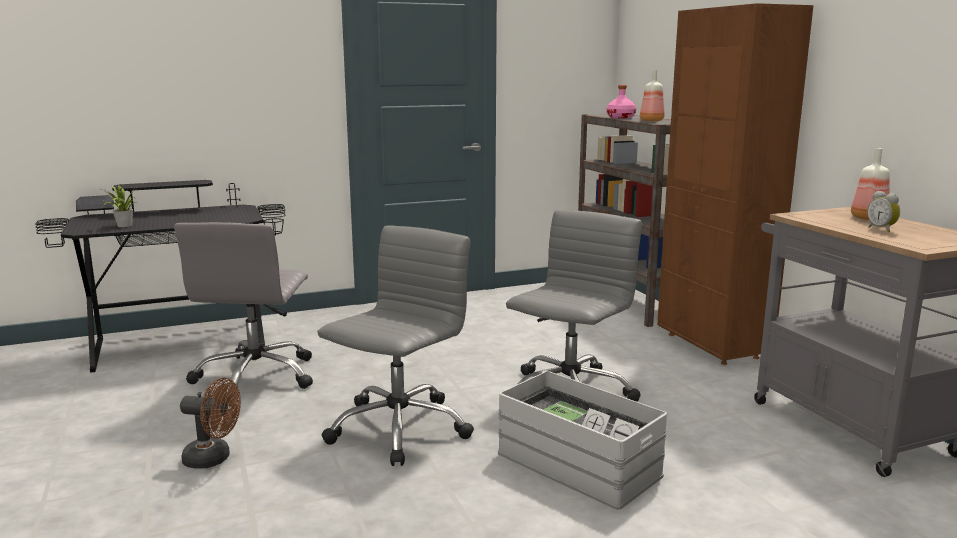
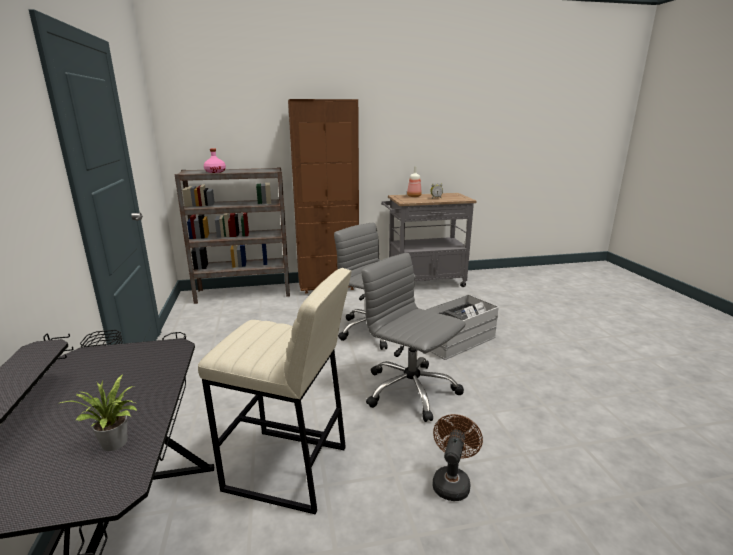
camera: 80 degrees left, 5 degrees up
(256, 377) = (289, 469): grey office chair -> beige stool
(651, 121) = (252, 171): bottle -> none

